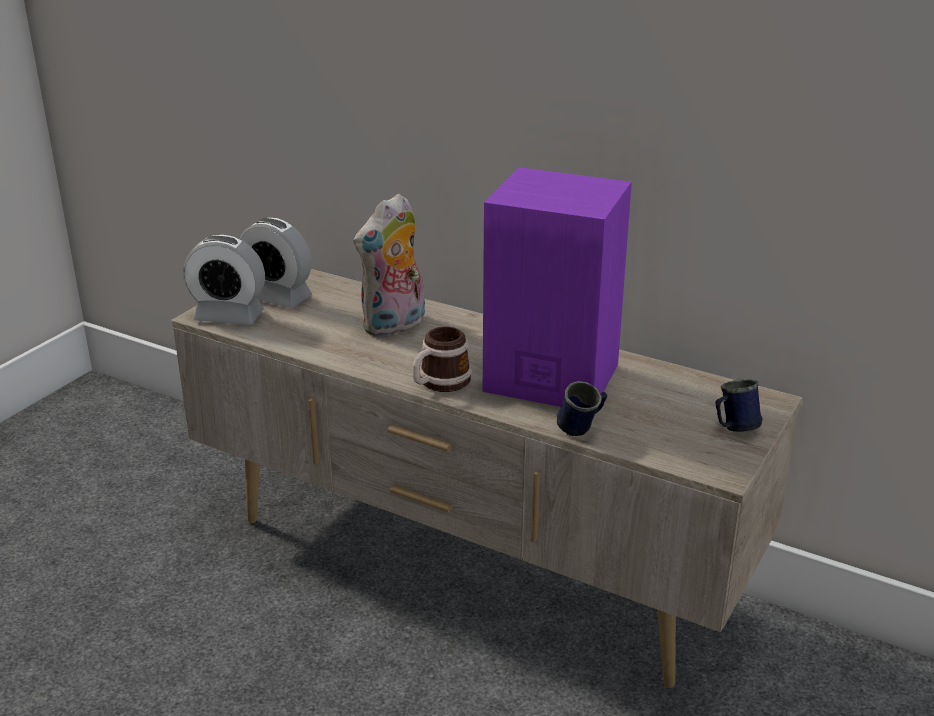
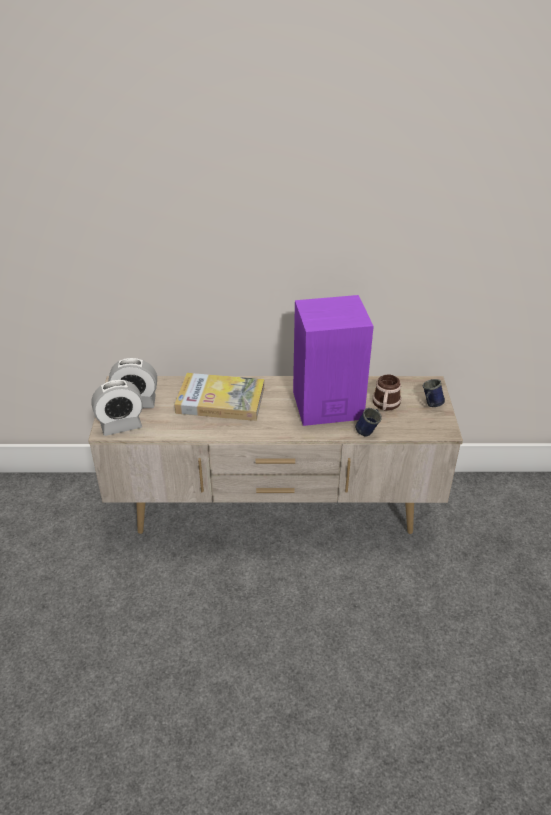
camera: 30 degrees left, 10 degrees up
(395, 326) = (220, 400): plush toy -> book
(439, 383) = (277, 428): mug -> mug (385, 405)

